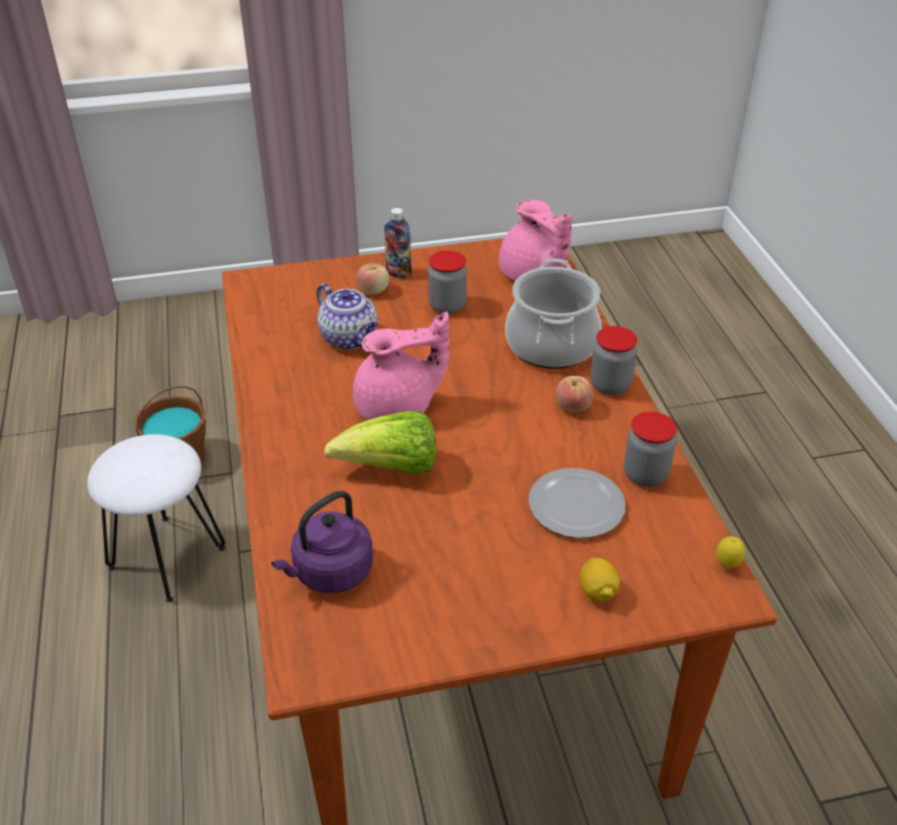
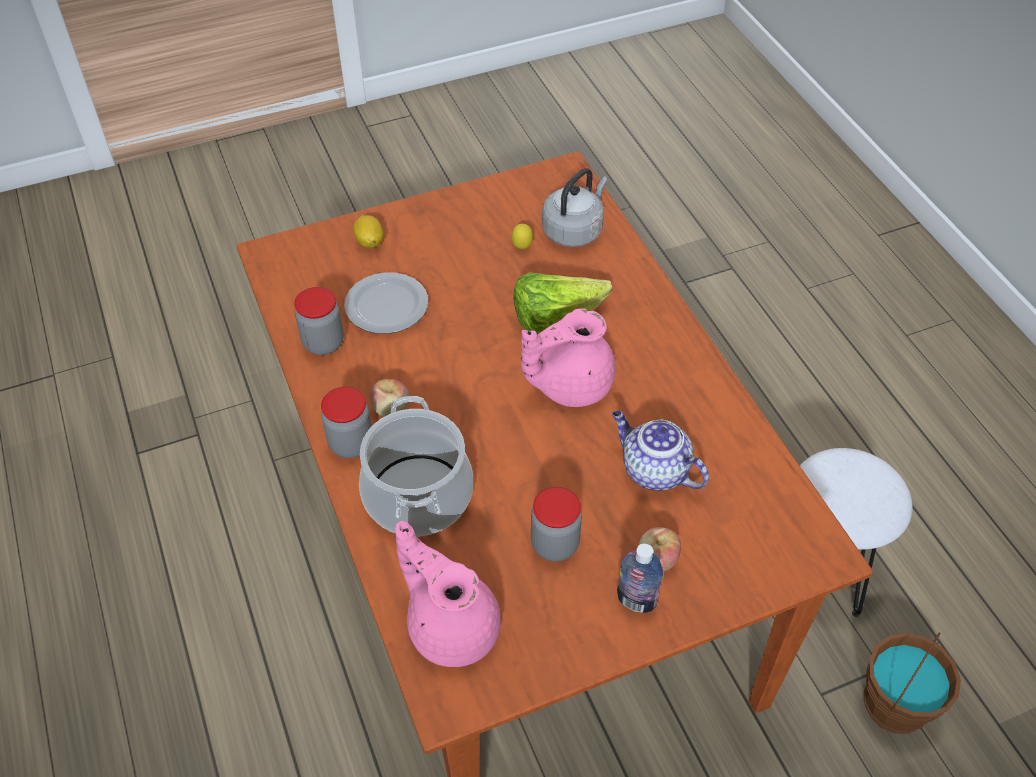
camera: 170 degrees right, 10 degrees up
(329, 573) = (574, 230): purple kettle -> grey kettle
(727, 565) = (266, 273): lemon -> lemon (522, 247)

